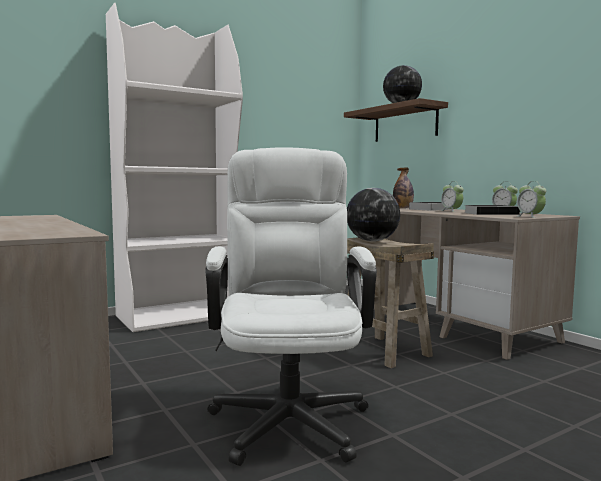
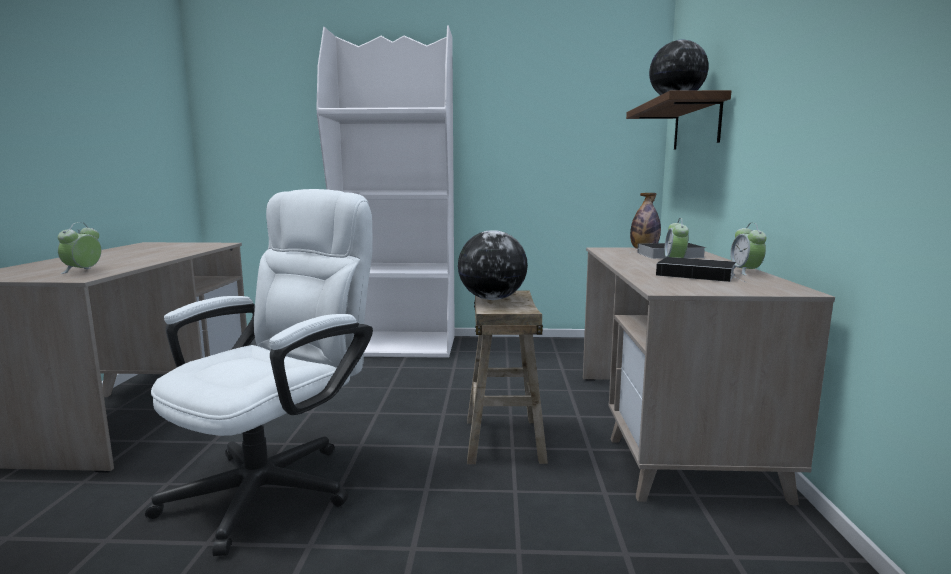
camera: 35 degrees right, 5 degrees up
(530, 216) = (710, 290): alarm clock -> alarm clock (83, 271)

